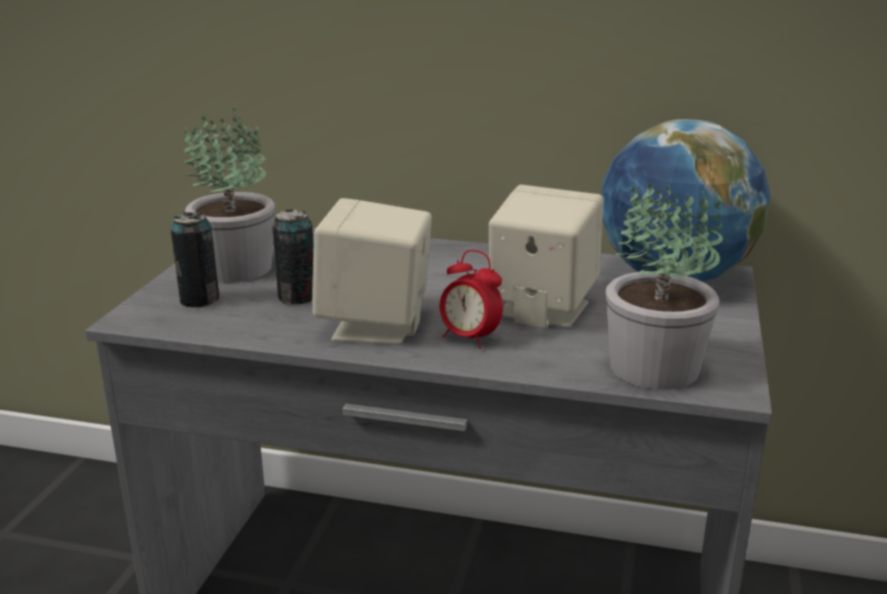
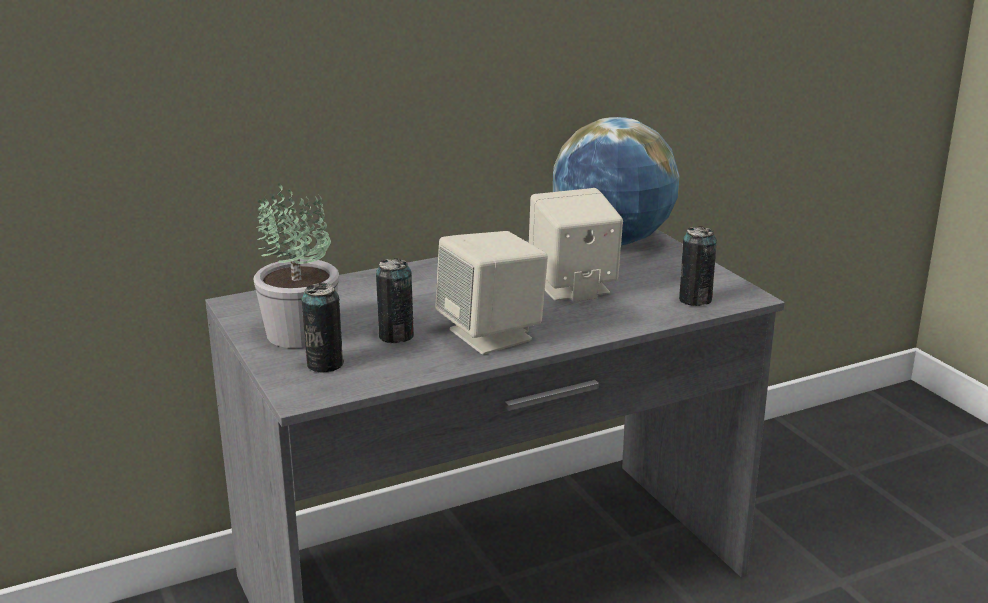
camera: 40 degrees left, 0 degrees up
(469, 338) = (565, 321): alarm clock -> none
(654, 369) = (695, 300): potted plant -> can

